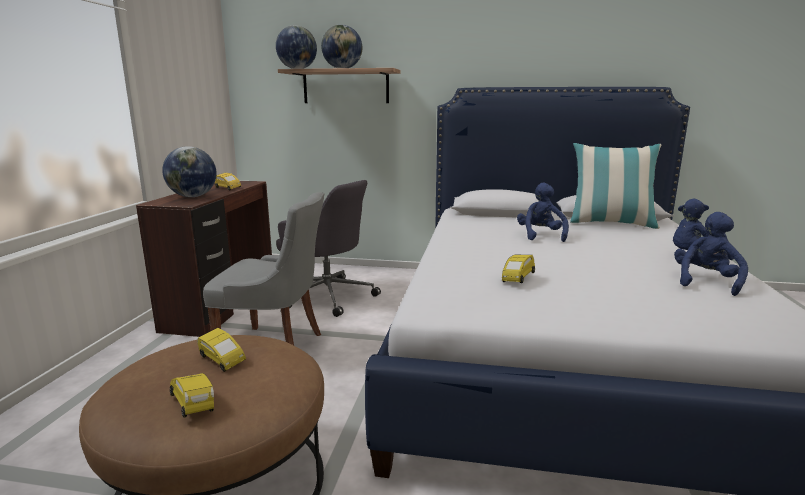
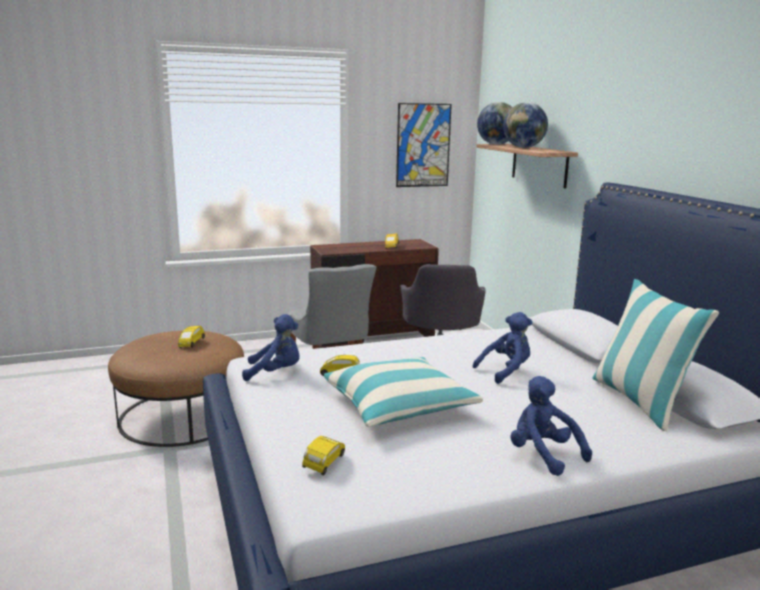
camera: 60 degrees right, 0 degrees up
(192, 196) = (350, 247): globe -> none
(194, 75) = (423, 145): none -> picture
(194, 404) = (146, 351): yellow toy car -> yellow toy car (325, 463)
(596, 275) = (398, 406): none -> pillow
(705, 282) = (441, 458): blue plush toy -> blue plush toy (275, 373)

